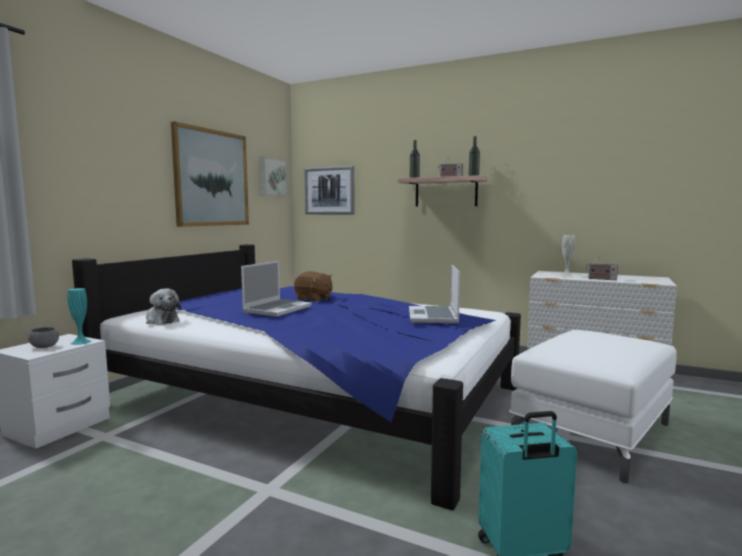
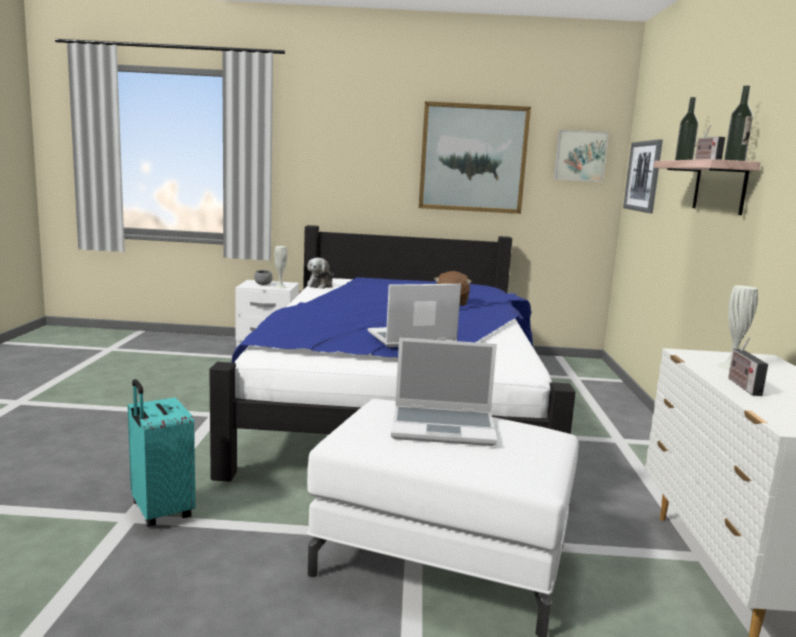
camera: 65 degrees right, 5 degrees up
(81, 342) = (280, 287): turquoise vase -> white vase
(277, 309) = (376, 298): laptop -> laptop (444, 427)

